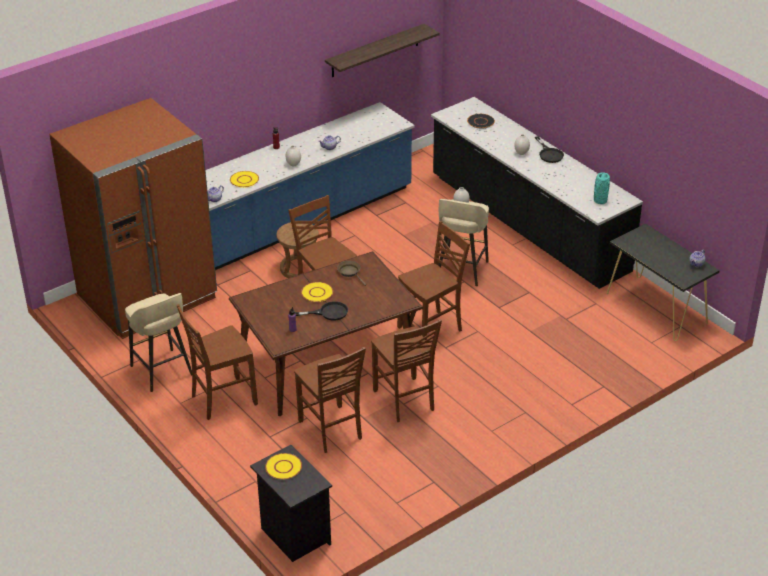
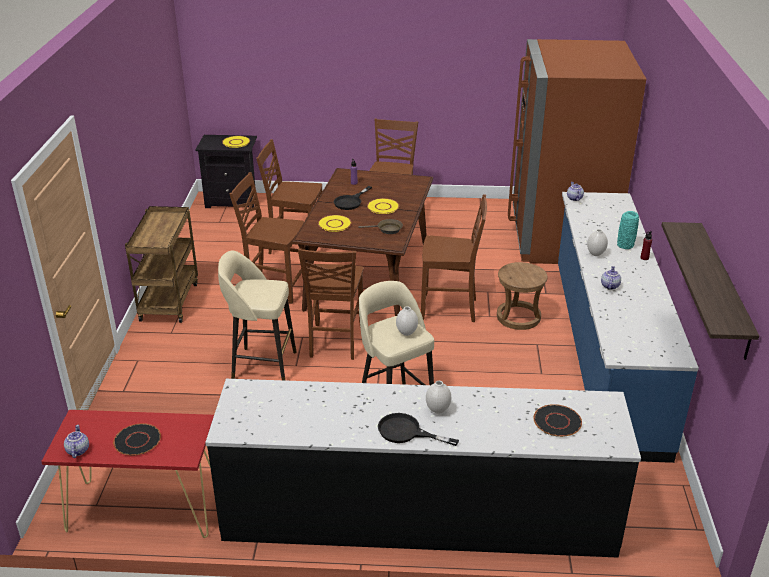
camera: 130 degrees right, 5 degrees down
(162, 371) = (454, 214): beige stool -> beige stool (262, 365)
(244, 180) = (594, 221): yellow plate -> yellow plate (334, 224)
(494, 444) = (169, 301): none -> brown cart
(600, 201) = (257, 407): turquoise vase -> turquoise vase (625, 245)
(656, 308) = (144, 509): black console table -> red console table
(662, 251) = (137, 440): none -> black plate

